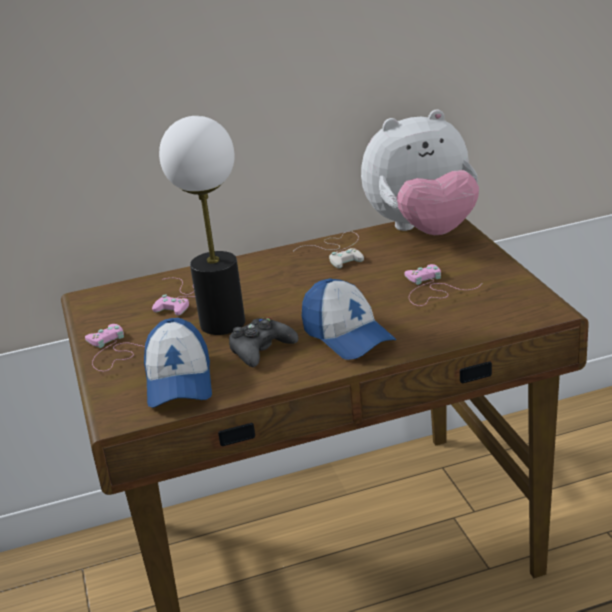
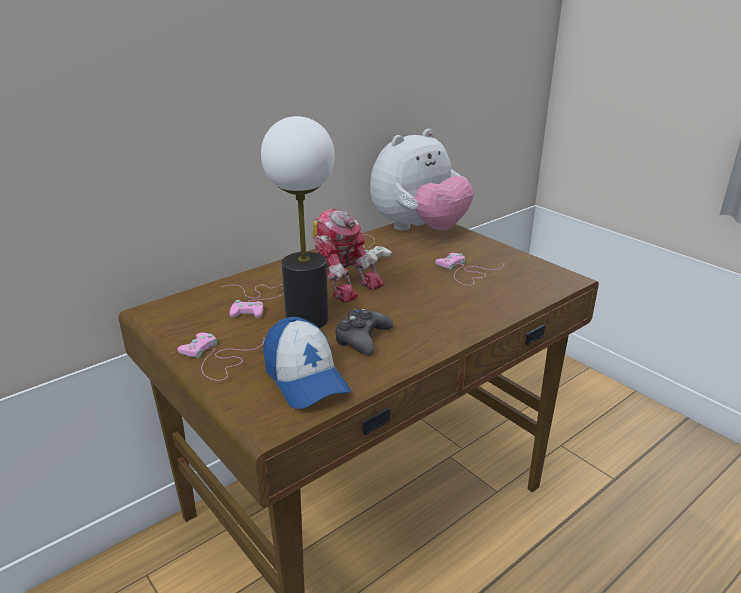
camera: 25 degrees left, 0 degrees up
(287, 285) = (341, 281): none -> toy robot
(347, 336) = (429, 317): cap -> none

